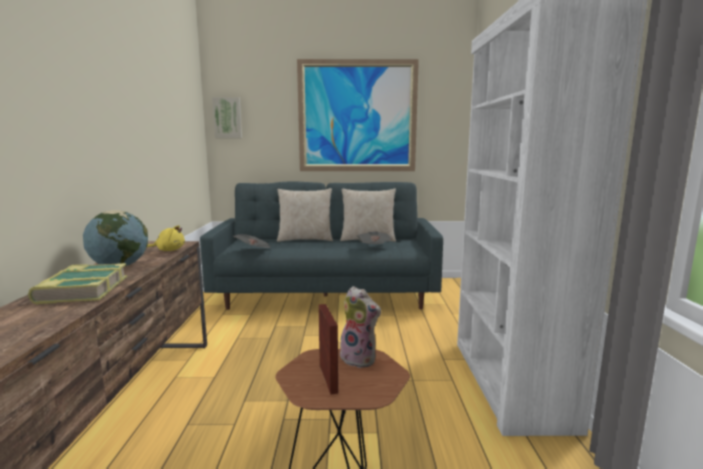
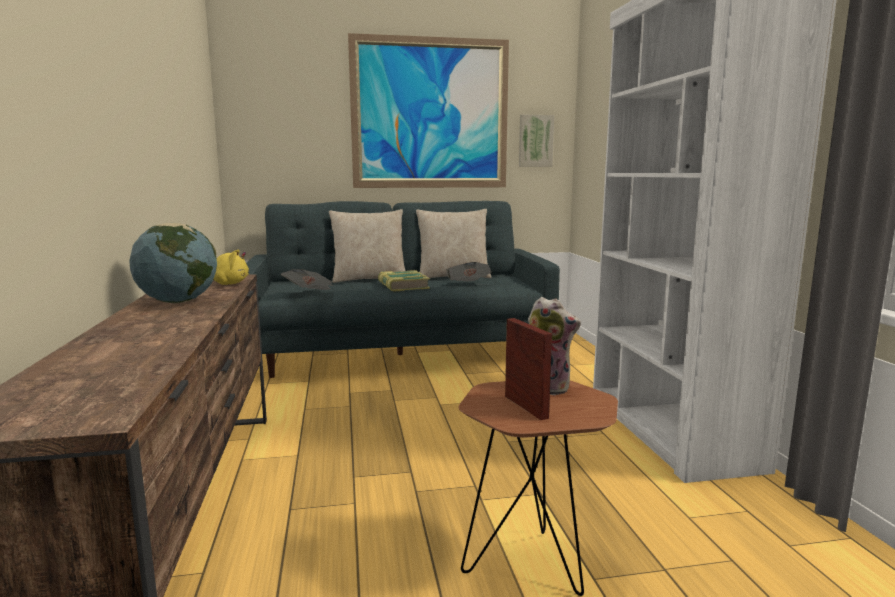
camera: 10 degrees left, 0 degrees up
(82, 290) = (159, 326): book -> book (403, 286)
(227, 118) = (249, 113): picture -> picture (535, 141)

